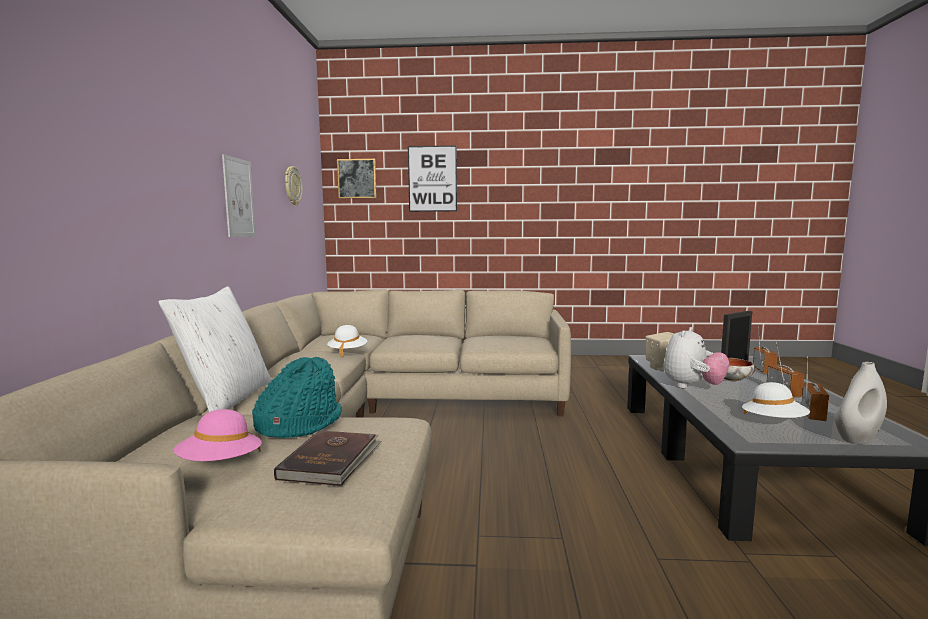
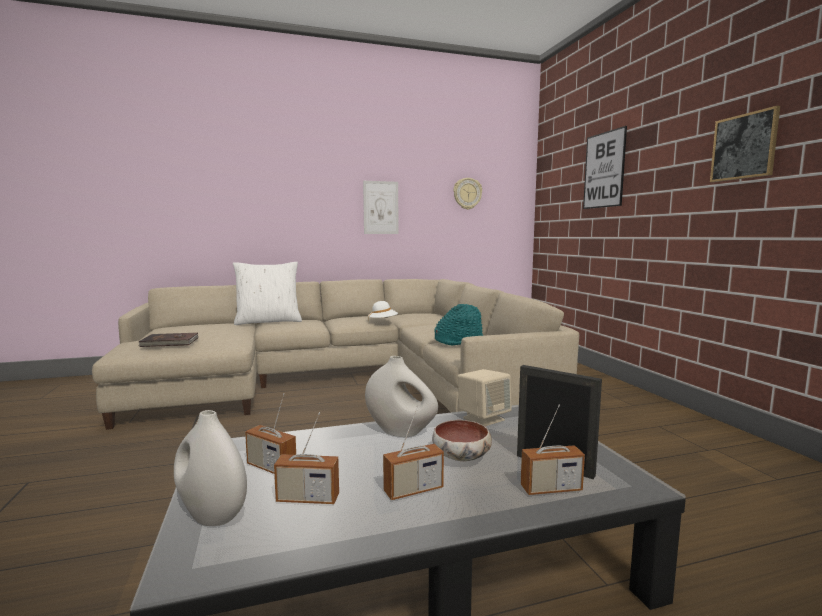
camera: 70 degrees right, 0 degrees up
(220, 464) = (172, 332): pink hat -> none
(299, 424) = (221, 332): turquoise hat -> turquoise hat (460, 341)
(357, 178) = (553, 179): picture -> picture (744, 146)
(692, 387) = (400, 432): plush toy -> white vase
(773, 422) = (271, 467): white hat -> radio

